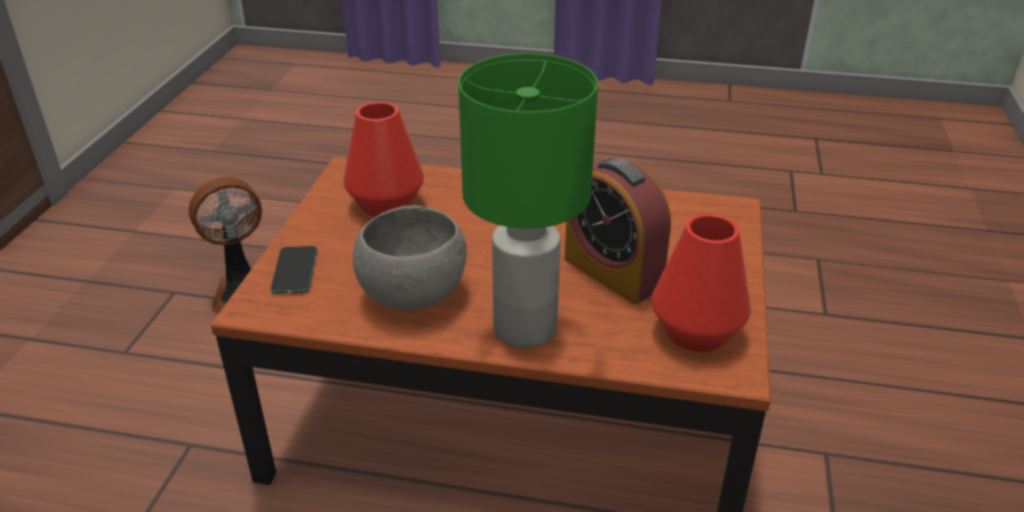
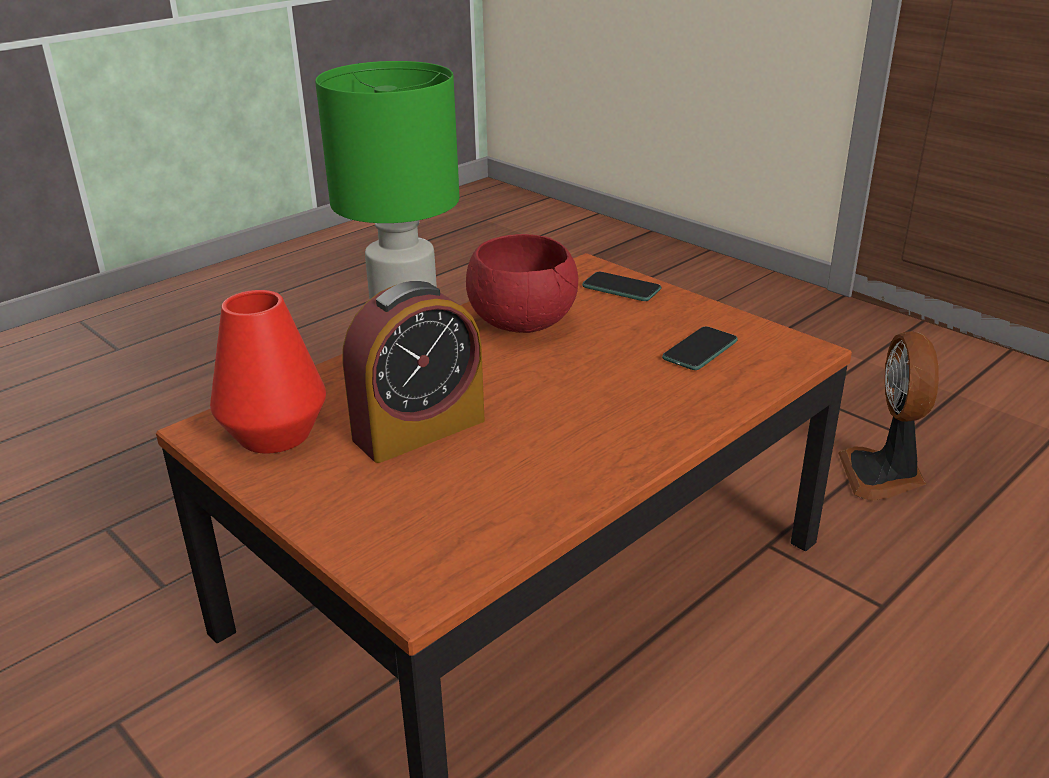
camera: 125 degrees right, 5 degrees down
(386, 204) = (700, 350): red vase -> phone
(411, 294) = (524, 324): grey bowl -> red bowl
(613, 272) = (419, 429): alarm clock -> alarm clock turned 150 degrees clockwise

